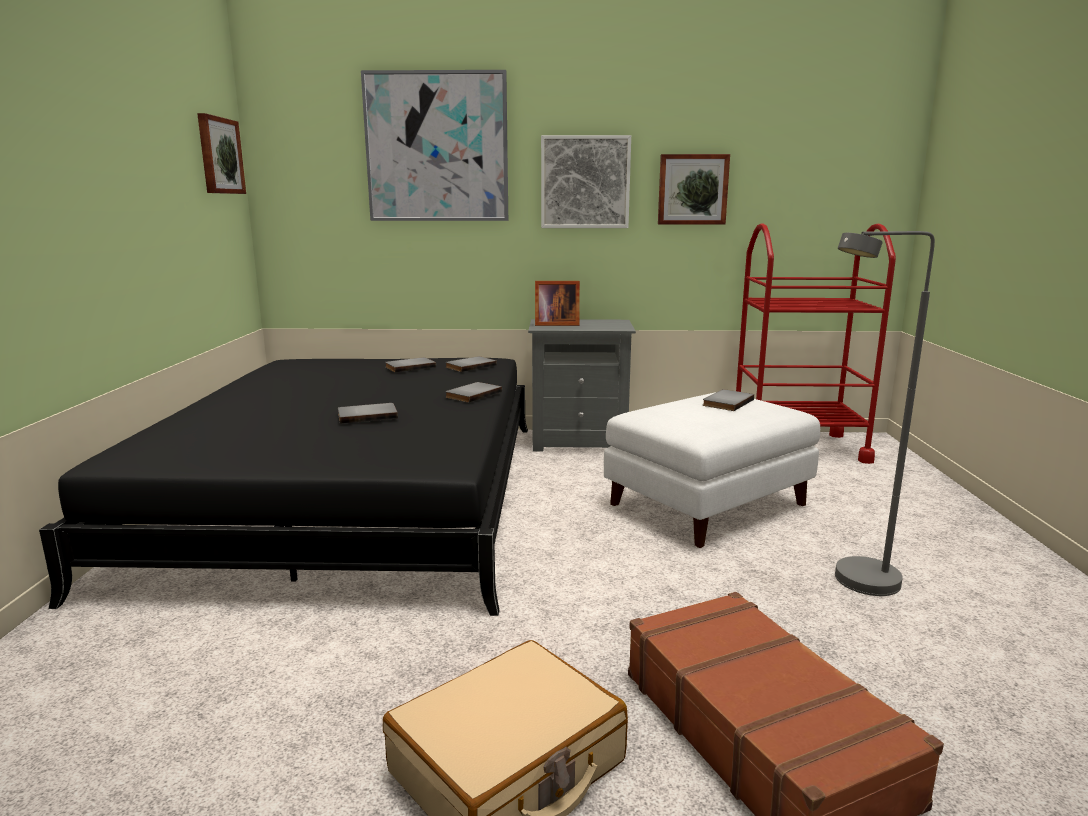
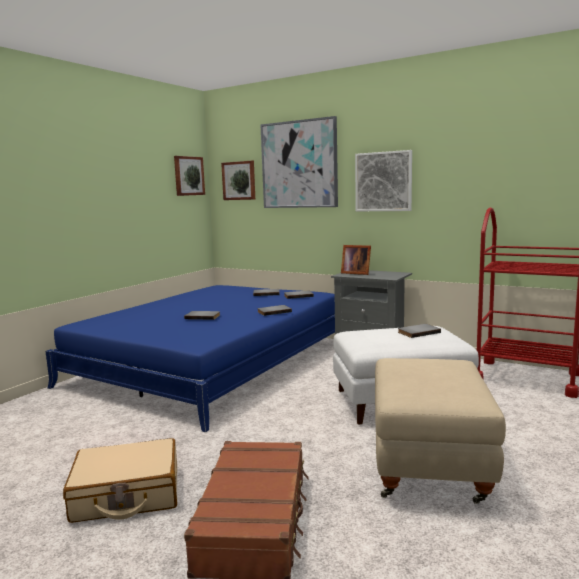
camera: 30 degrees right, 5 degrees down
(355, 495) = (213, 362): black bed -> blue bed
(692, 189) = (455, 184): picture -> picture (239, 180)
(855, 584) = (430, 467): grey floor lamp -> beige ottoman

